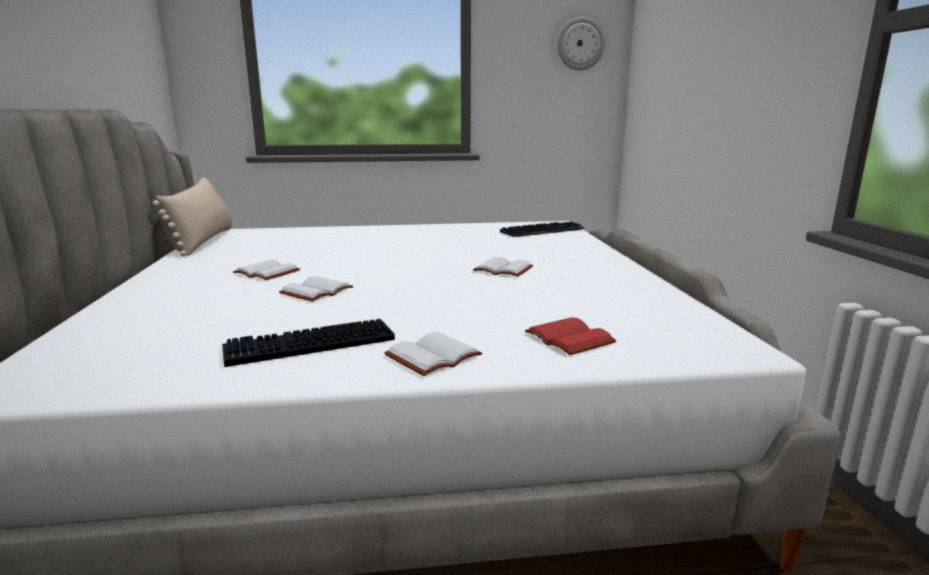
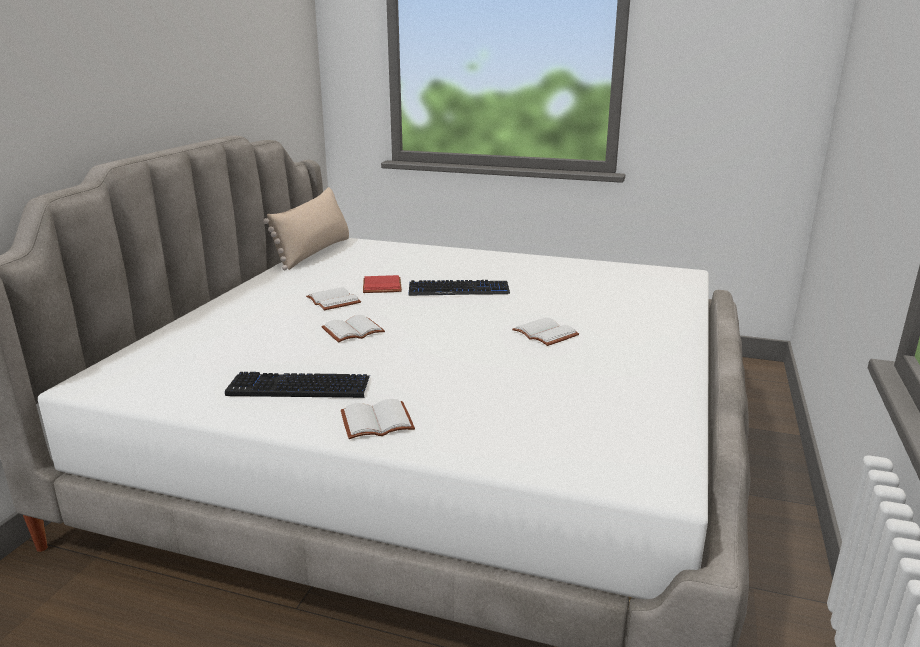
camera: 25 degrees right, 5 degrees up
(542, 231) = (653, 283): keyboard -> keyboard (459, 290)
(571, 339) = (512, 431): red book -> red book (383, 286)
(580, 44) = (769, 45): wall clock -> none

